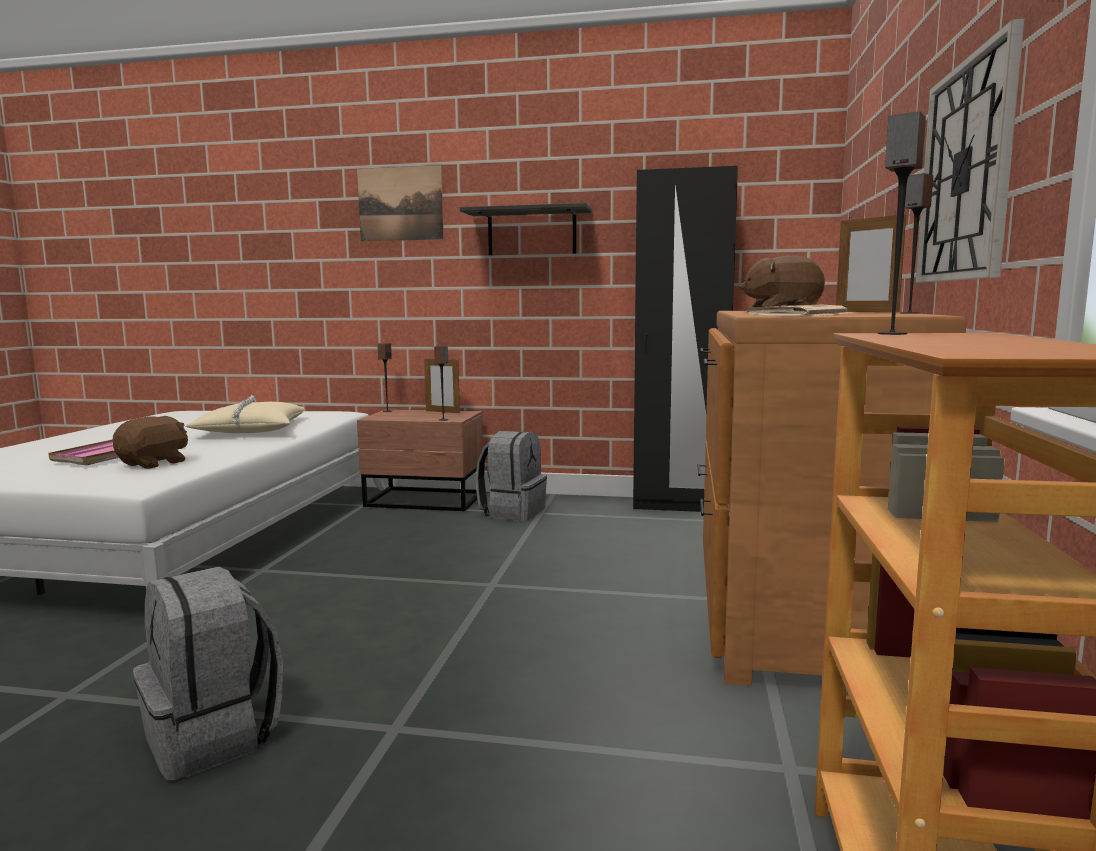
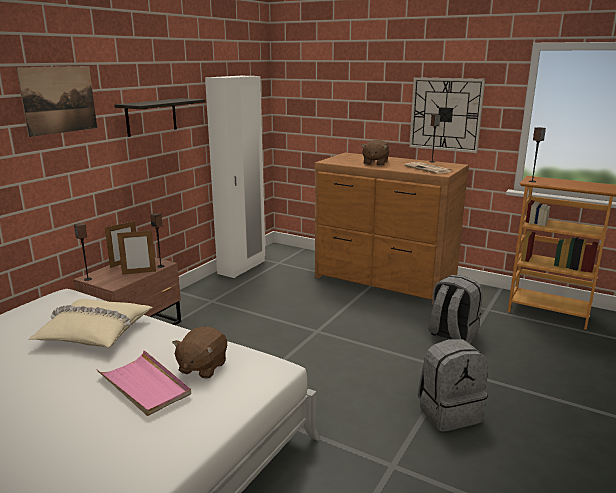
camera: 70 degrees left, 10 degrees up
(154, 463) = (202, 367): brown plush toy -> brown plush toy turned 120 degrees counterclockwise
(512, 512) = (200, 308): grey backpack -> grey backpack (451, 335)
(679, 506) = (242, 267): black wardrobe -> white wardrobe
(866, 312) = (400, 160): picture frame -> picture frame (139, 272)

